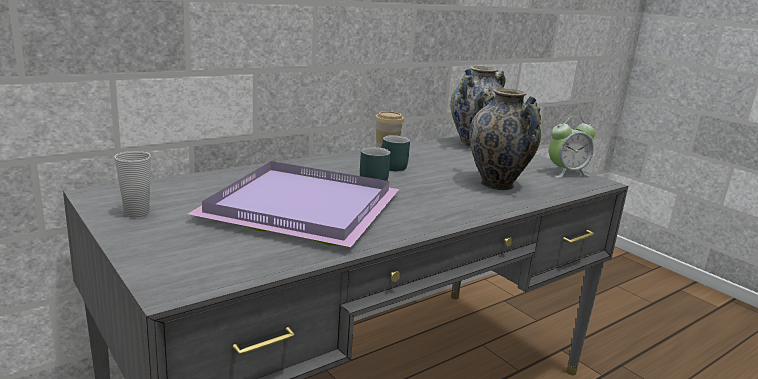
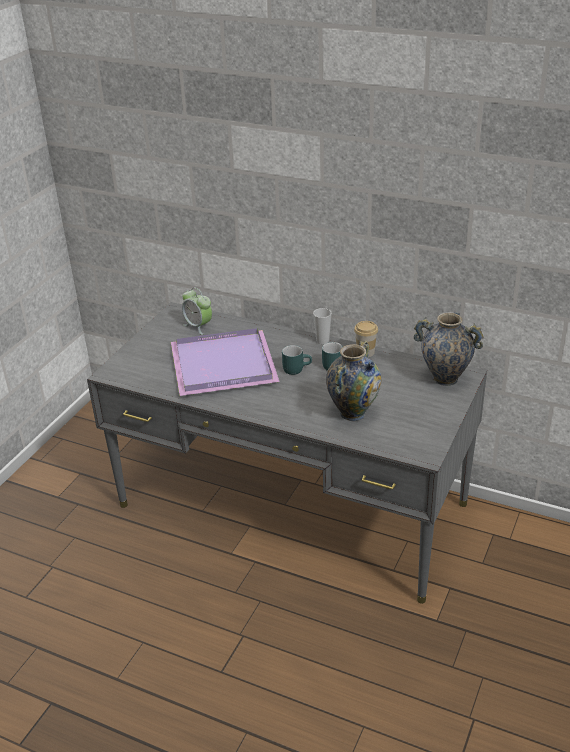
camera: 65 degrees right, 15 degrees up
(136, 213) = (166, 330): cup -> cup (322, 341)
(566, 173) = (428, 436): alarm clock -> alarm clock (198, 326)

